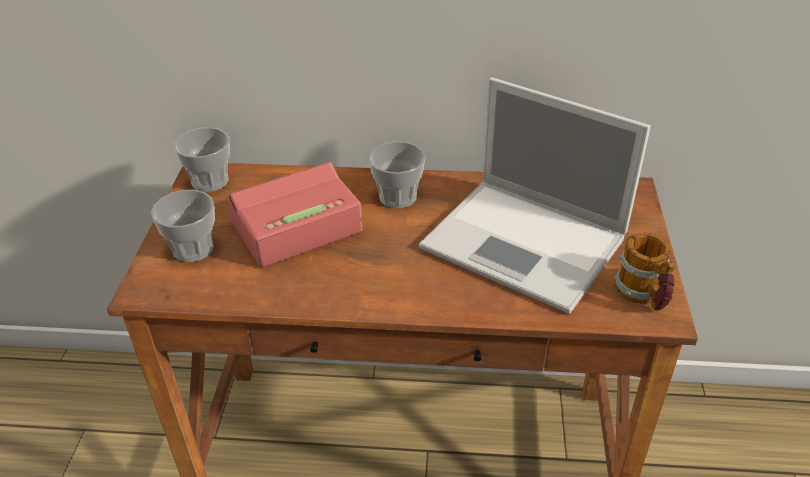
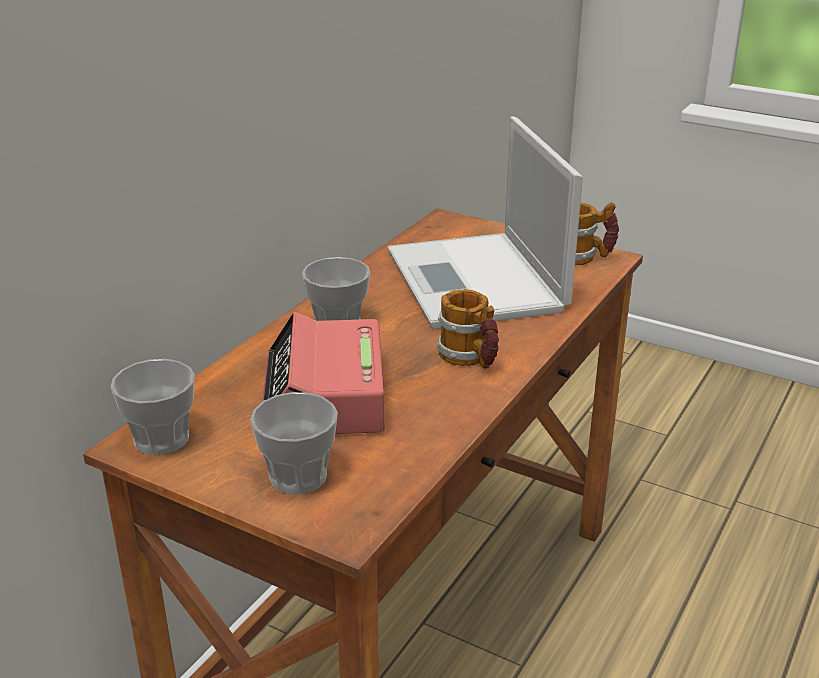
camera: 65 degrees left, 10 degrees down
(393, 279) = (470, 358): none -> mug
(527, 244) = (477, 282): laptop -> laptop turned 105 degrees clockwise

